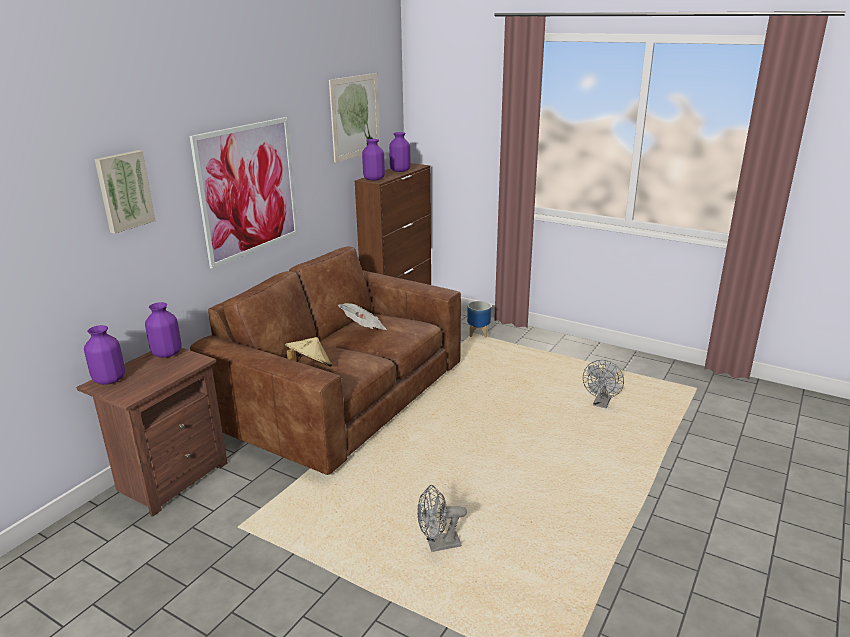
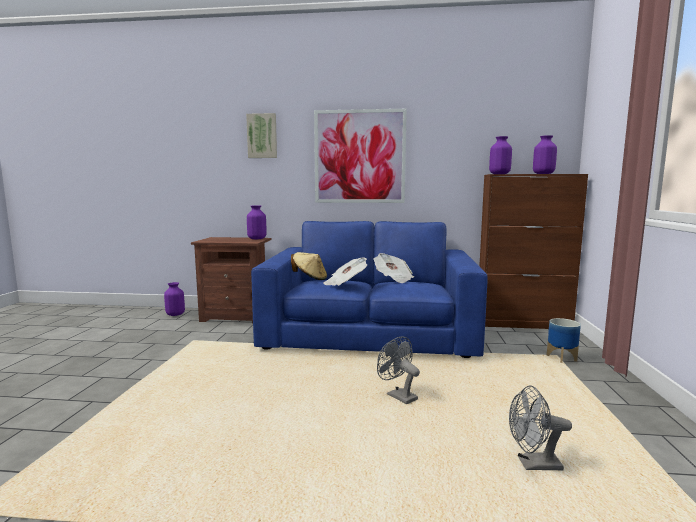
camera: 65 degrees right, 15 degrees down
(109, 380) = (219, 238): purple vase -> purple vase (175, 314)
(342, 395) = (370, 332): brown sofa -> blue sofa
(355, 117) = (498, 119): picture -> none
(357, 355) = (345, 283): none -> newspaper
(438, 545) = (184, 408): grey fan -> grey fan (398, 396)

